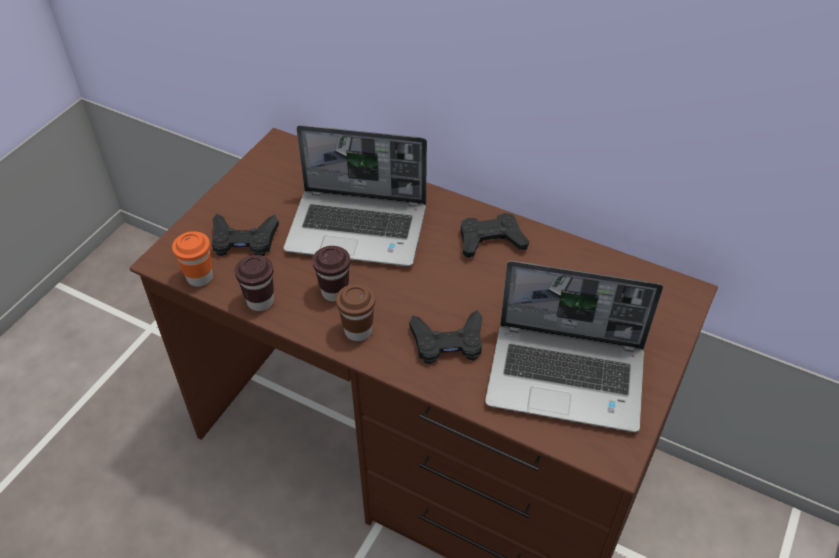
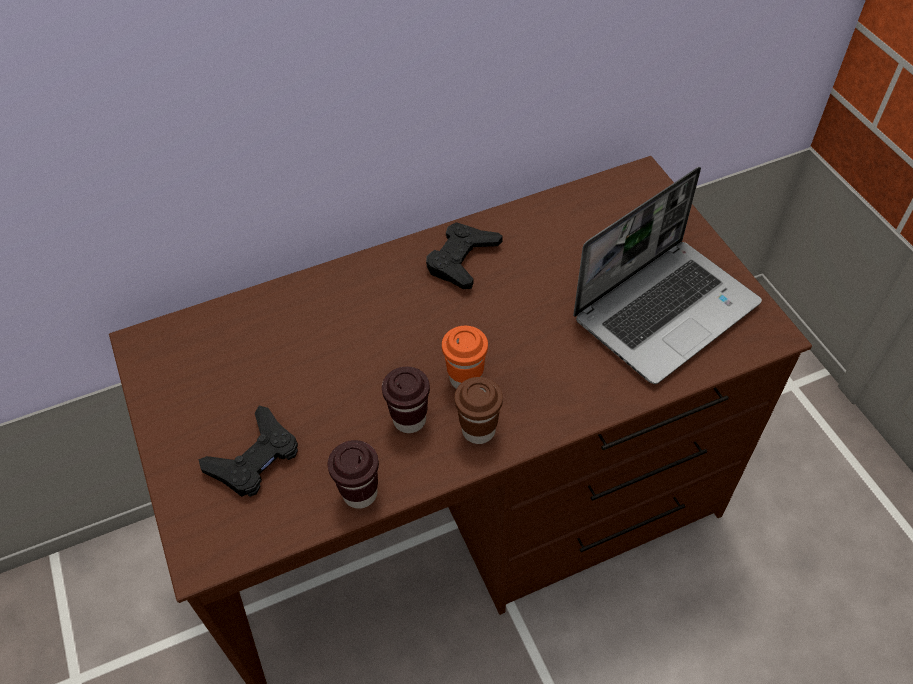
camera: 50 degrees left, 5 degrees up
(200, 277) = (268, 533): orange cup -> orange cup (465, 379)
(359, 229) = (344, 348): laptop -> none
(448, 342) = (555, 368): black game controller -> none

